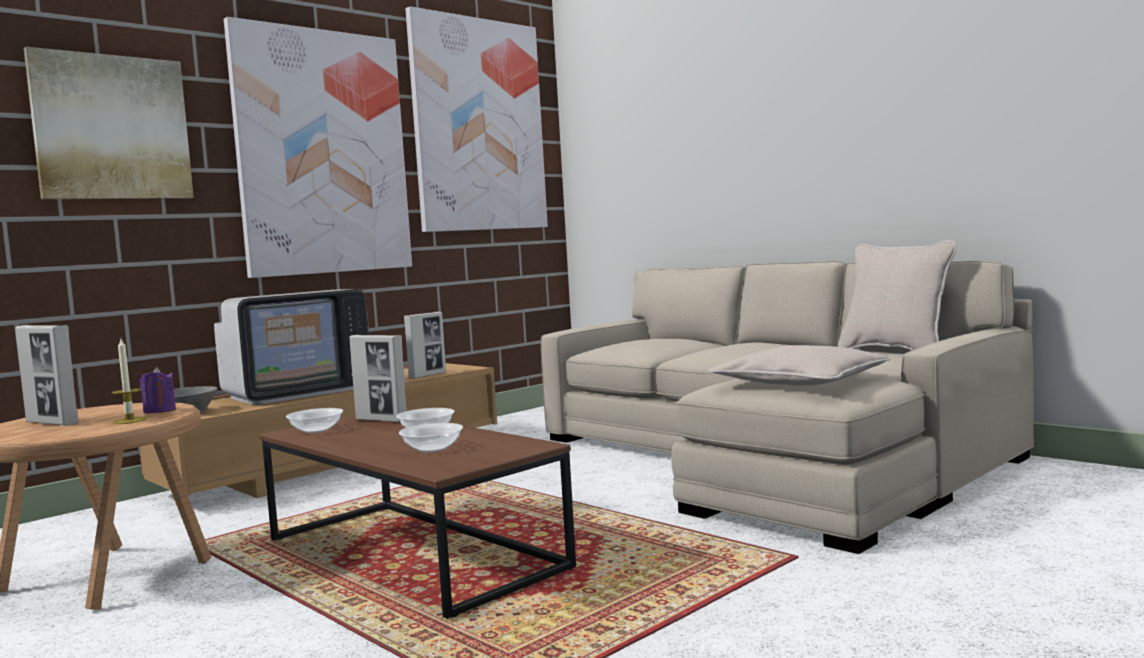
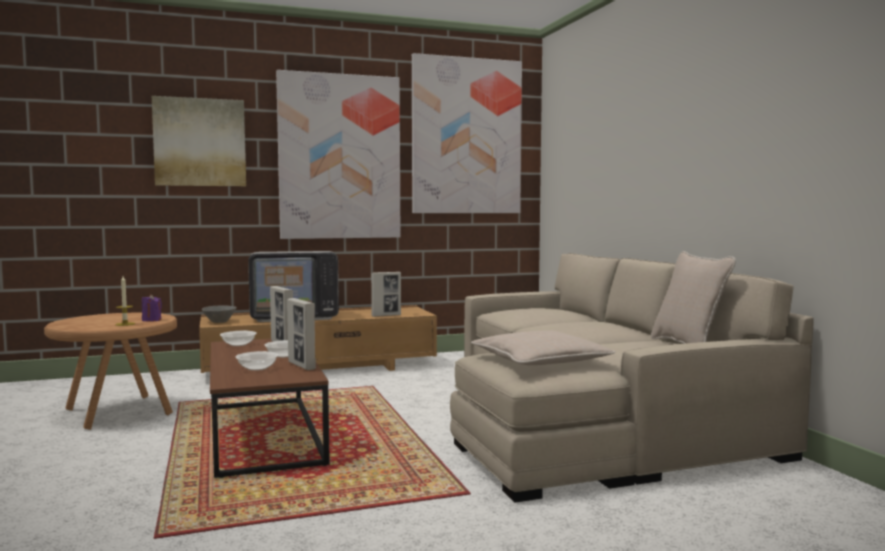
camera: 25 degrees right, 0 degrees up
(52, 423) = (97, 319): picture frame -> picture frame (301, 365)

